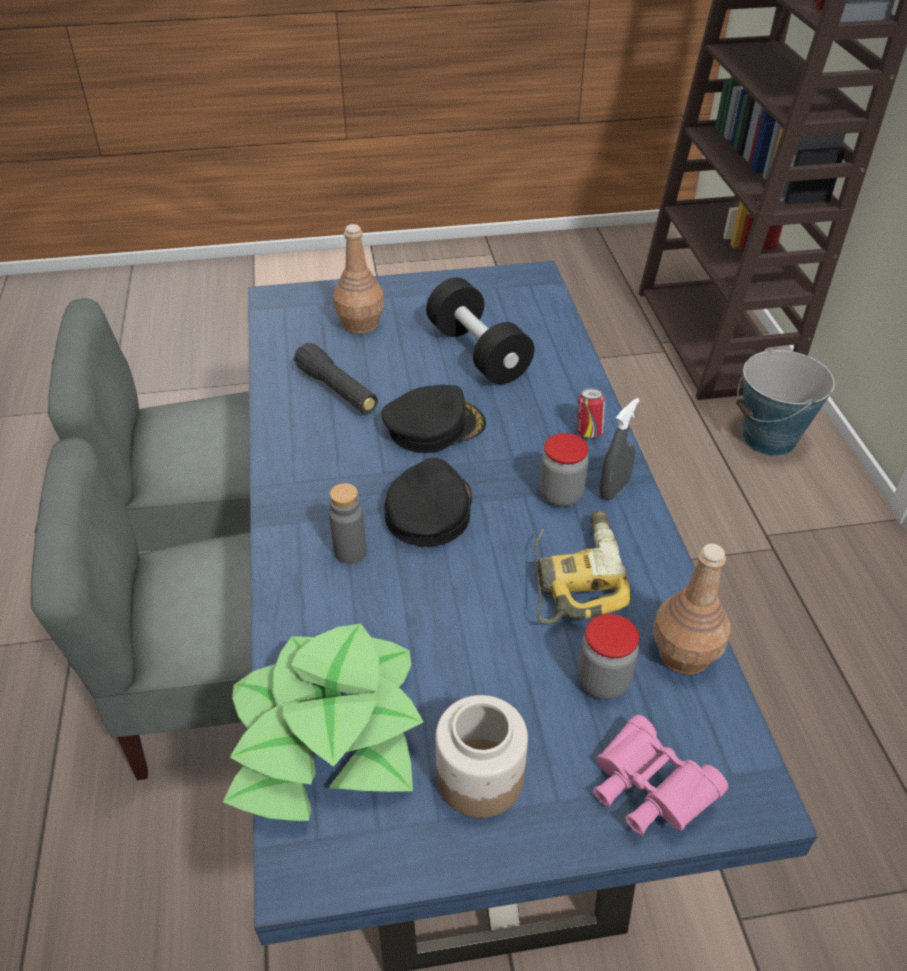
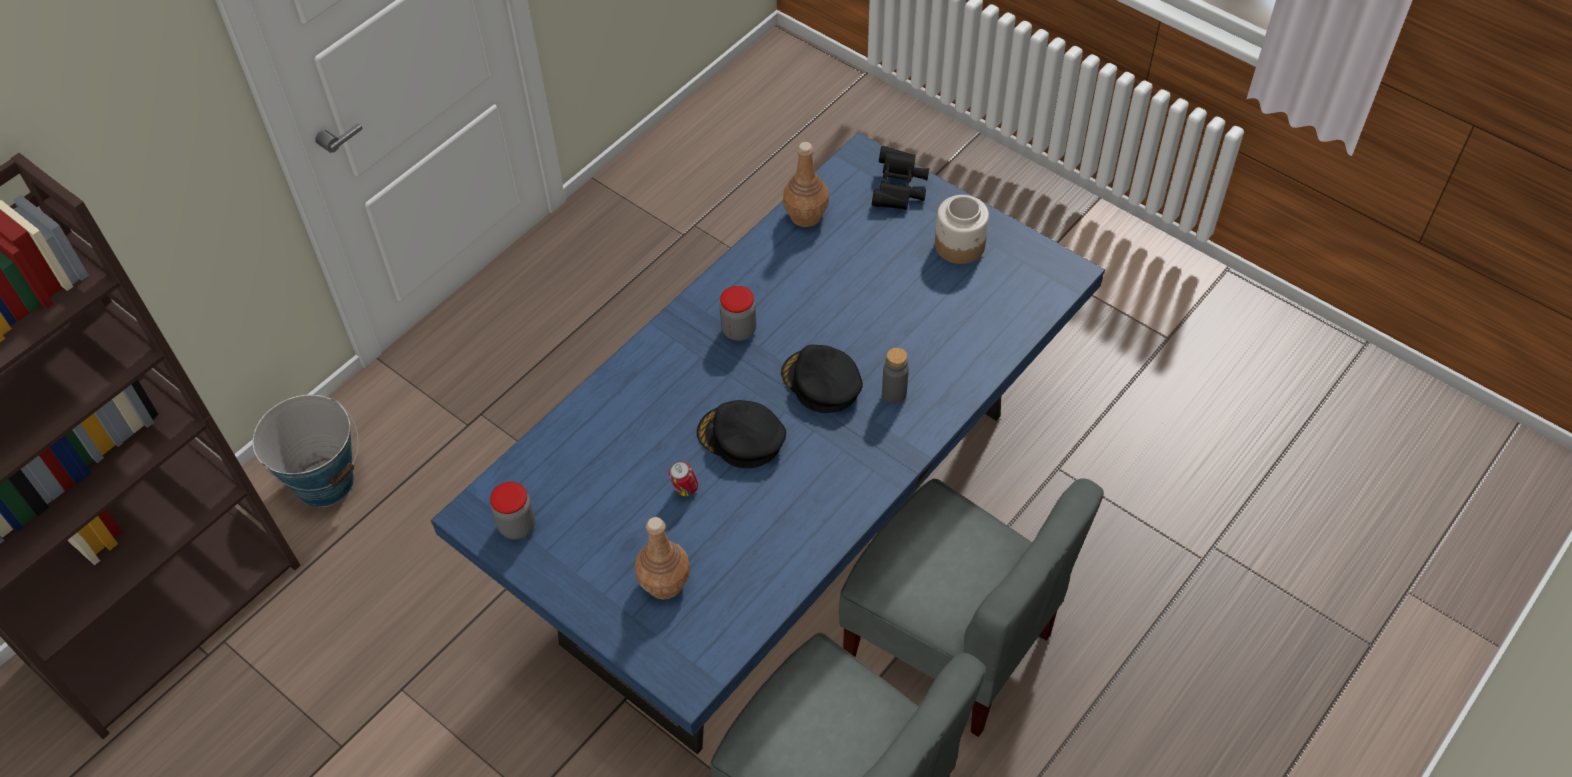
camera: 130 degrees left, 10 degrees up
(327, 736) = (1006, 312): potted plant -> none
(337, 390) = (761, 526): black flashlight -> none
(428, 510) = (821, 383): black cap -> black cap turned 75 degrees clockwise
(478, 352) = (628, 474): black dumbbell -> none
(574, 575) = (799, 285): power drill -> none
(588, 432) = (662, 353): can -> can (685, 490)
(603, 681) = (857, 235): jar -> jar (517, 526)
(614, 489) = (707, 309): grey spray bottle -> none
(647, 790) = (899, 189): pink binoculars -> black binoculars

